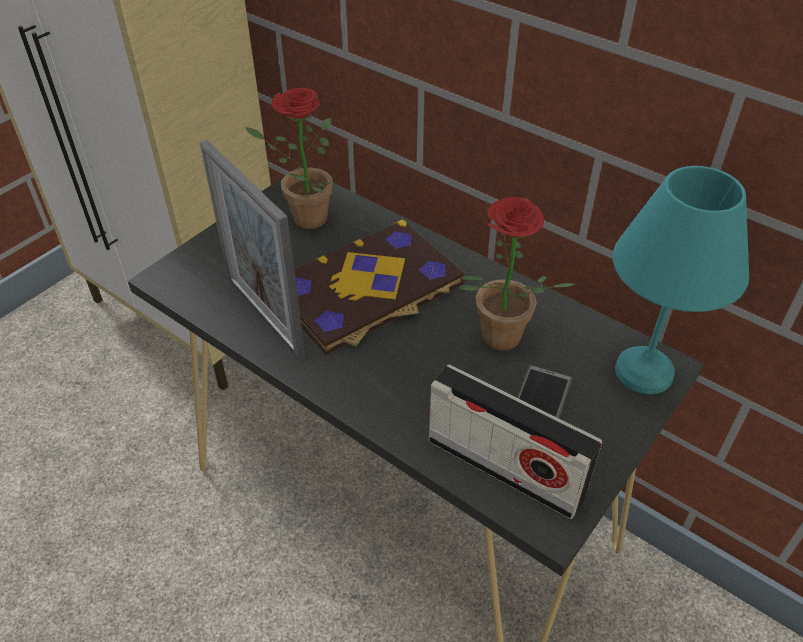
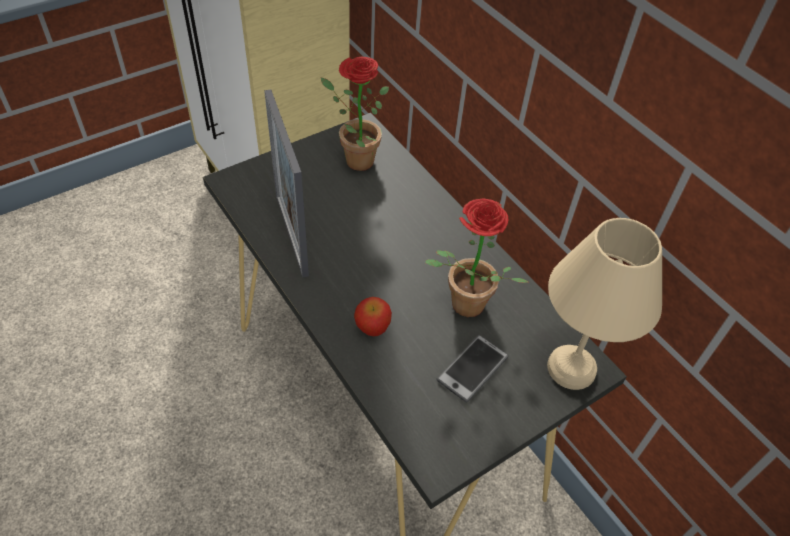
camera: 15 degrees right, 5 degrees up
(368, 289) = (380, 234): book -> none
(405, 391) = (372, 327): none -> apple
(505, 468) = (421, 412): radio -> none
(641, 370) = (569, 366): turquoise table lamp -> beige table lamp

